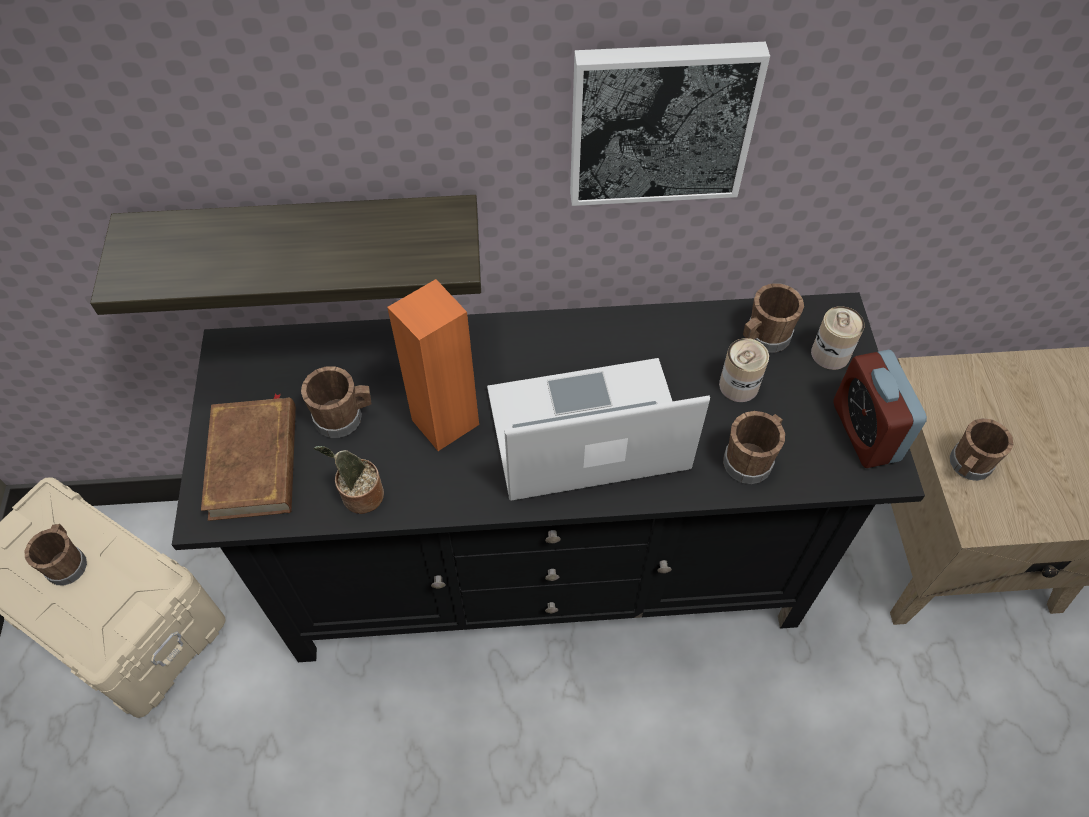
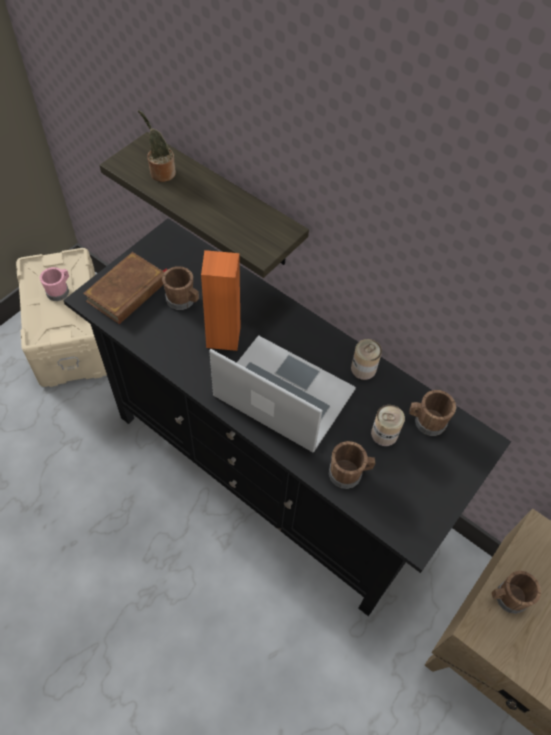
camera: 40 degrees right, 0 degrees up
(67, 562) = (60, 291): brown mug -> pink mug
(359, 496) = (153, 340): potted plant -> potted plant (161, 172)
(660, 122) = (413, 249): picture -> none
(830, 354) = (454, 458): can -> can (363, 368)
(865, 432) = (426, 512): alarm clock -> none

